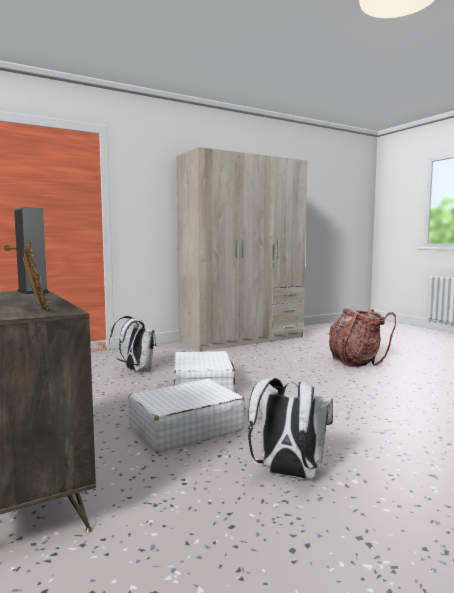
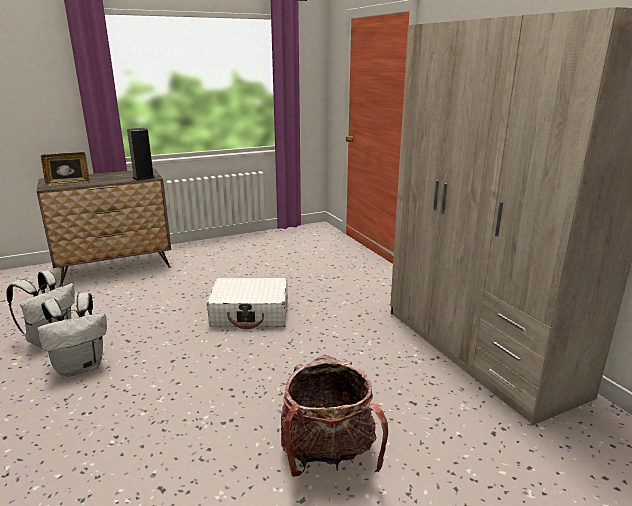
camera: 95 degrees right, 15 degrees up
(136, 370) = (310, 282): white backpack -> white backpack (81, 366)
(185, 428) = (153, 305): white suitcase -> none

